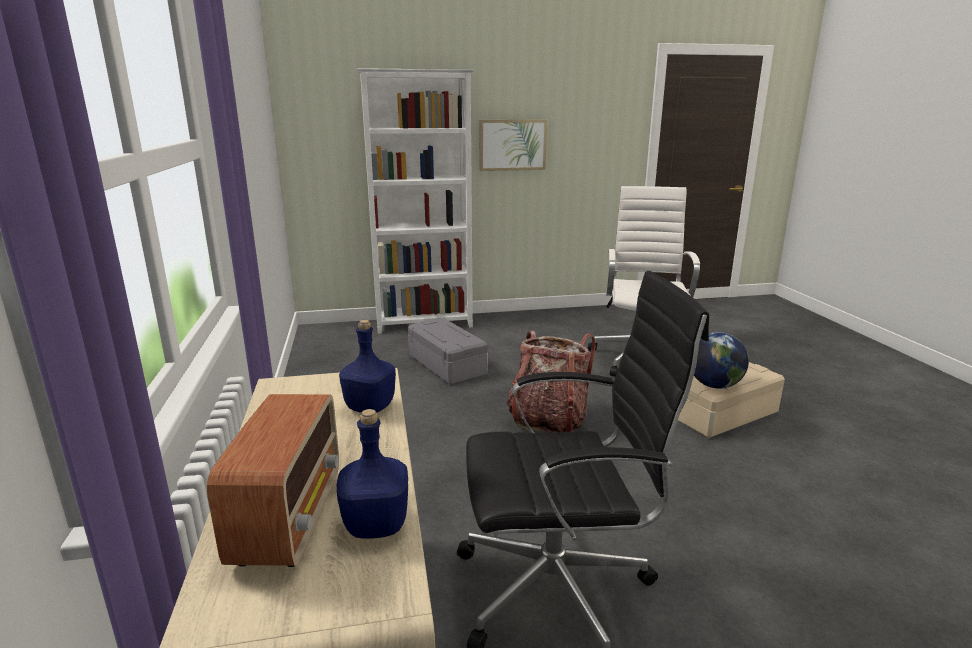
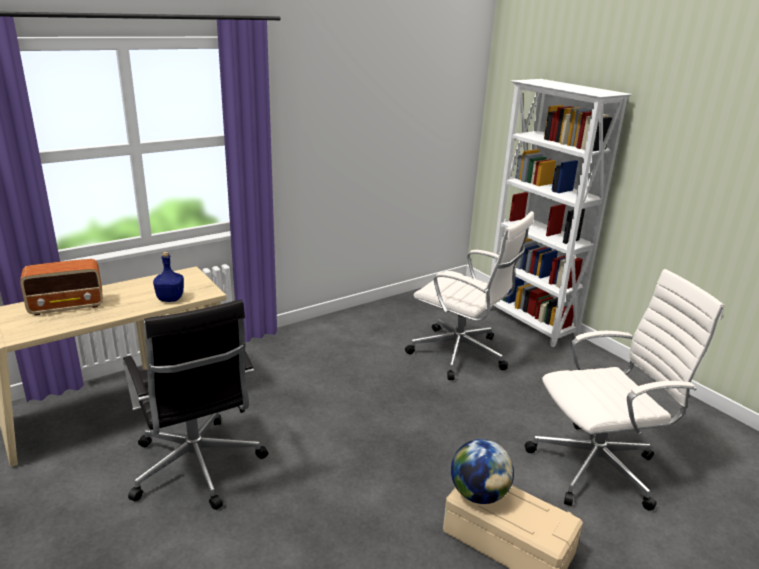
camera: 65 degrees right, 5 degrees up
(376, 526) = (61, 324): blue bottle -> none
(448, 365) = (461, 355): grey storage box -> white office chair
(512, 145) = (663, 182): picture -> none
(548, 419) = (406, 425): backpack -> none

